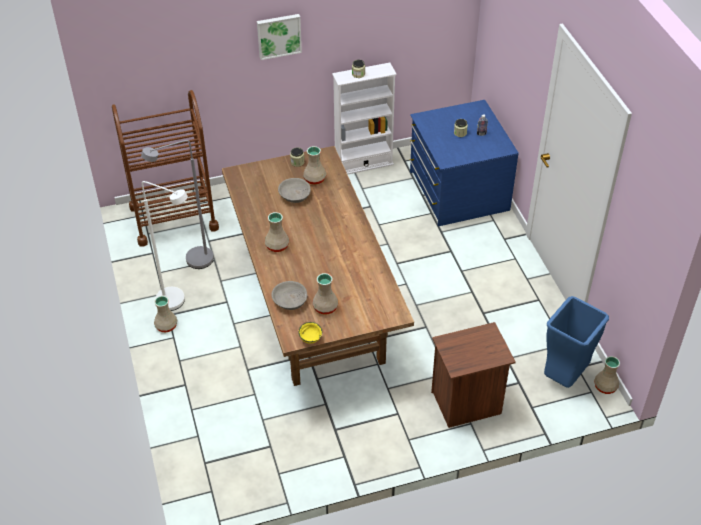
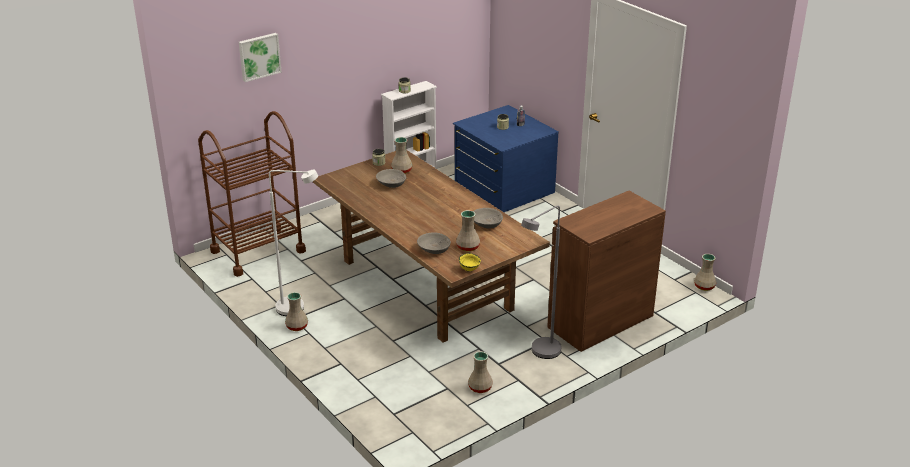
camera: 20 degrees left, 15 degrees down
(192, 261) = (294, 277): grey floor lamp -> grey floor lamp (540, 353)
(277, 246) = (397, 217): beige vase -> beige vase (480, 388)
(279, 35) = (336, 59): picture -> picture (259, 56)
(361, 278) = (486, 224): none -> grey bowl
(467, 403) = (600, 321): brown nightstand -> brown cabinet
(564, 377) = (668, 287): blue trash can -> none

